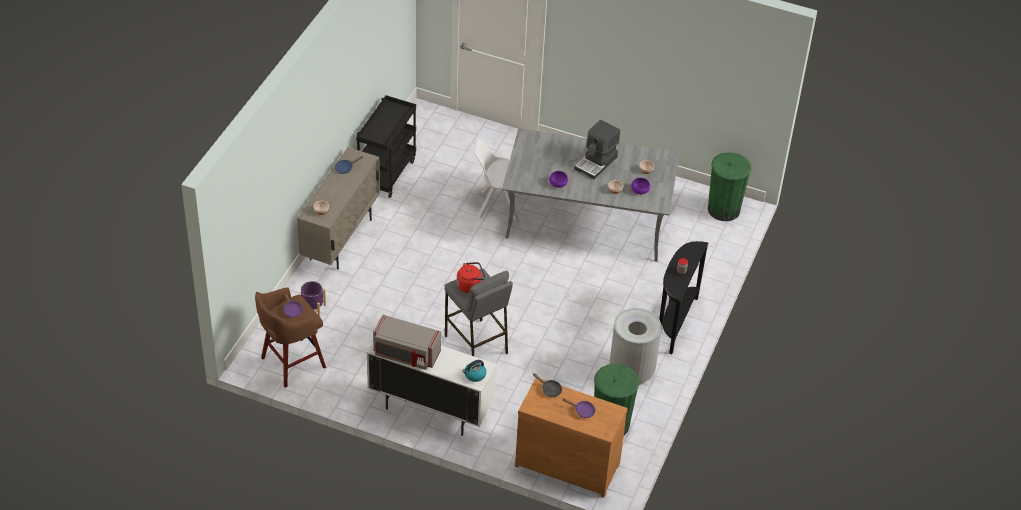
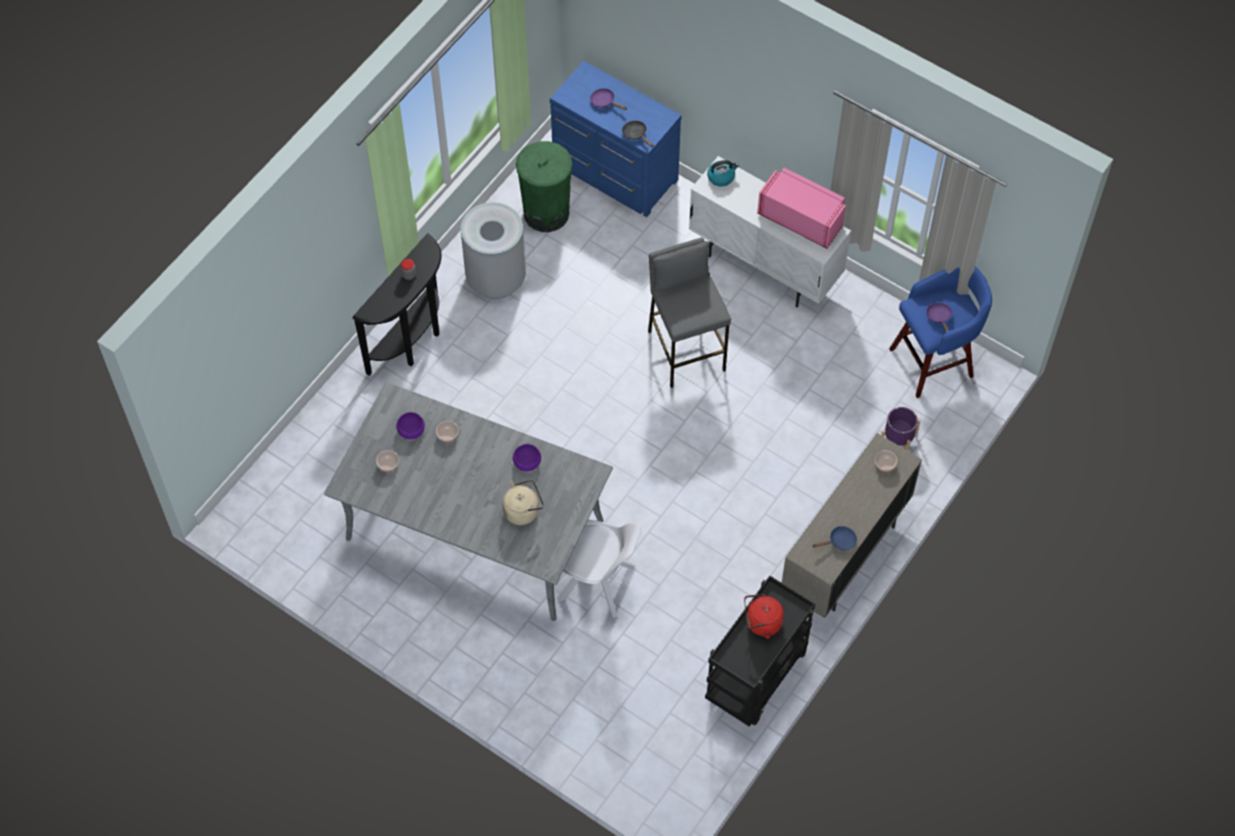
camera: 165 degrees left, 15 degrees up
(291, 363) = (934, 362): brown stool -> blue stool
(406, 354) = (801, 219): grey microwave -> pink microwave
(470, 285) = (697, 307): red kettle -> red kettle (761, 623)
(551, 159) = (523, 510): none -> beige kettle
(567, 462) = (614, 174): brown dresser -> blue dresser
(596, 163) = (457, 491): coffee machine -> none
(723, 209) = (264, 518): green trash can -> none

